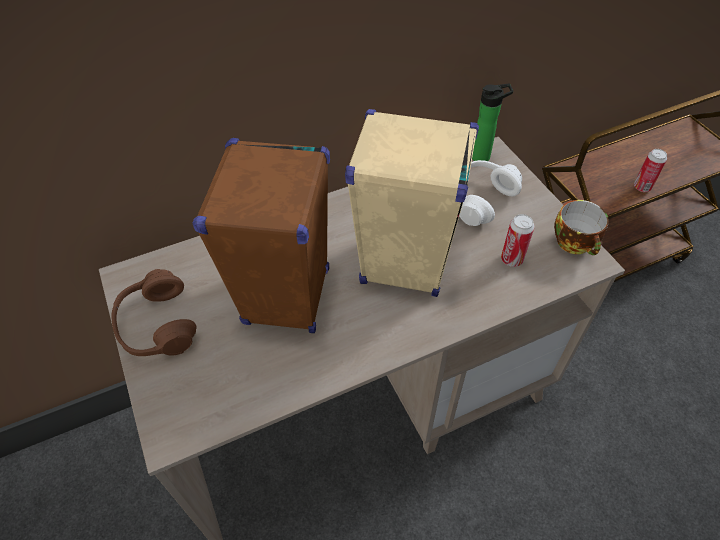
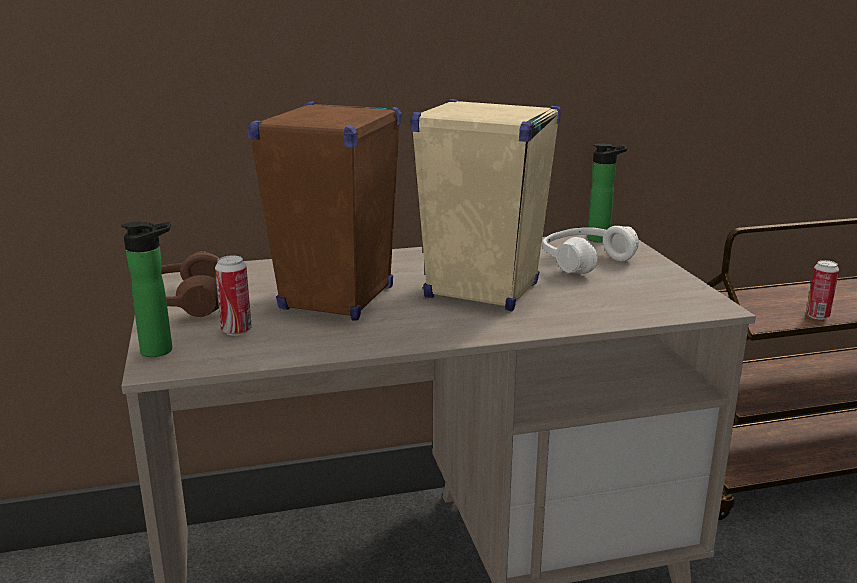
camera: 10 degrees right, 30 degrees down
(164, 411) = (162, 350): none -> bottle
(511, 259) = (612, 298): can -> can (236, 330)
(576, 243) = (697, 294): cup -> none

